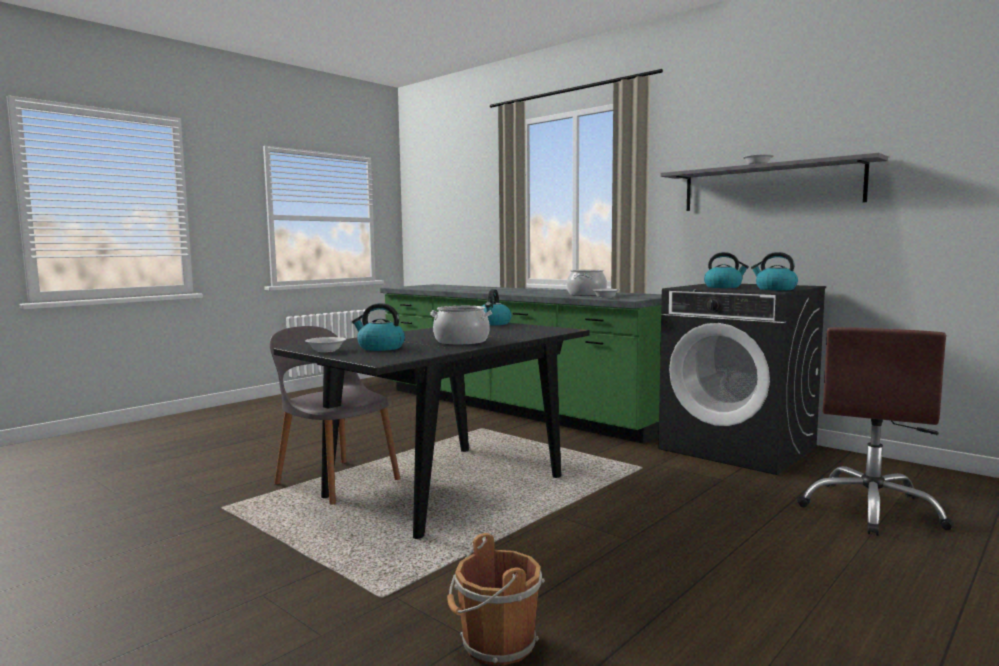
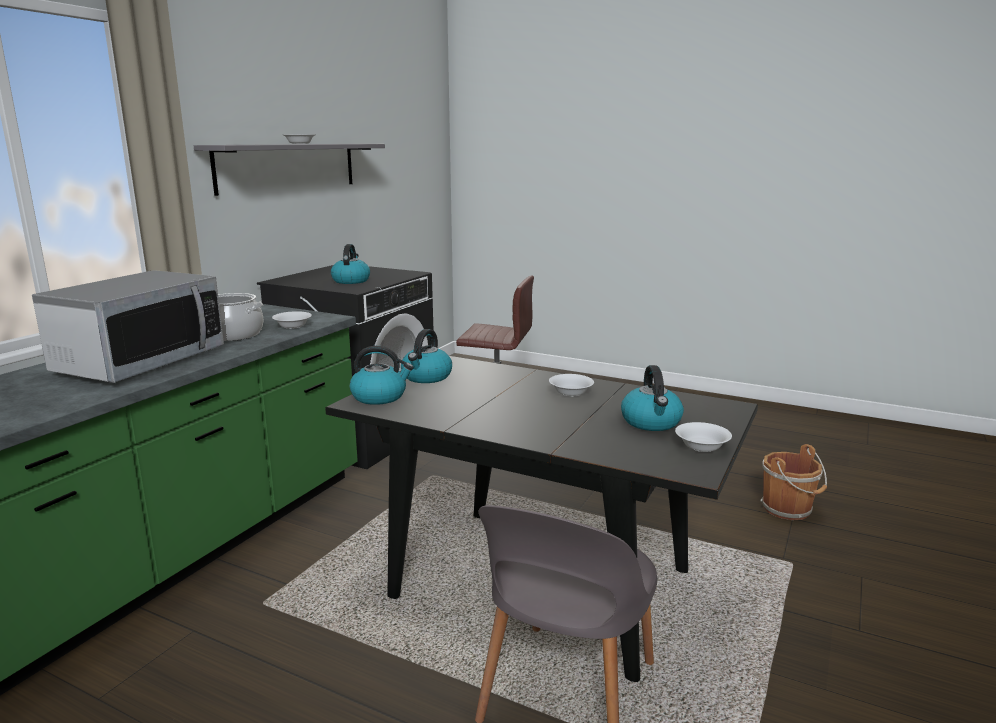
camera: 105 degrees left, 10 degrees up
(461, 341) = (570, 392): cooking pot -> white bowl
(535, 292) = (141, 362): none -> microwave
(775, 289) = (389, 272): kettle -> kettle (426, 377)

